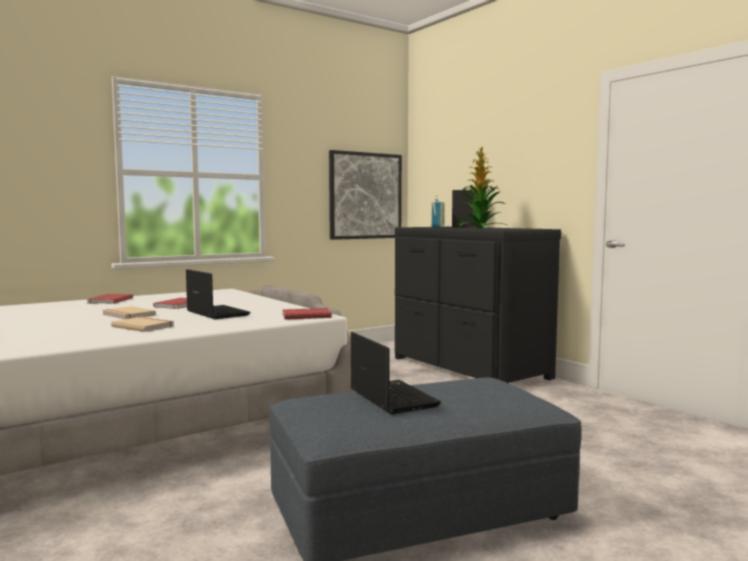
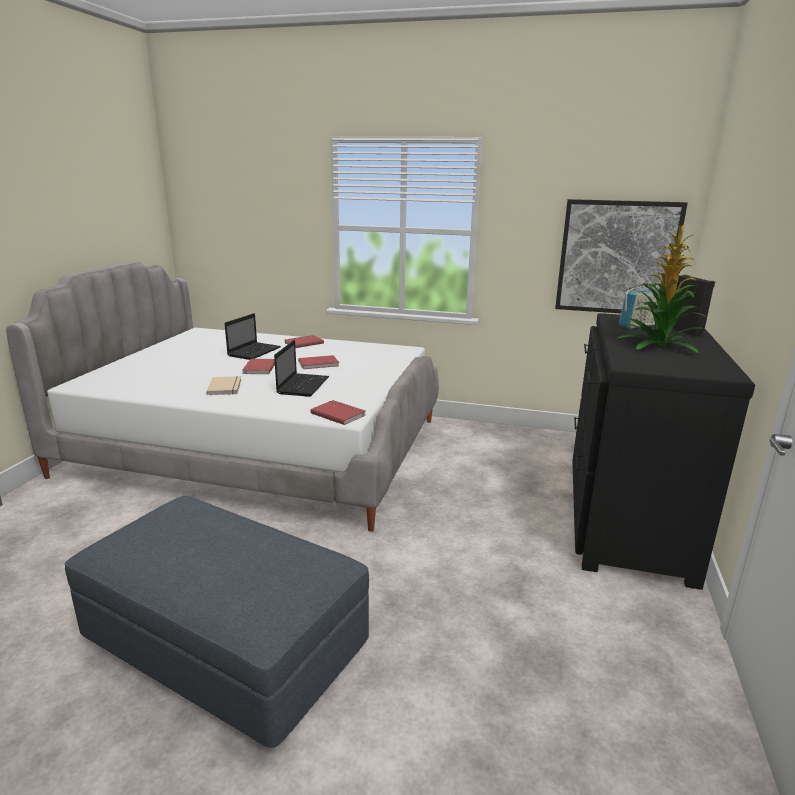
camera: 50 degrees right, 15 degrees up
(127, 315) = (258, 368): beige book -> red book
(391, 398) = (206, 539): laptop -> laptop (254, 351)

